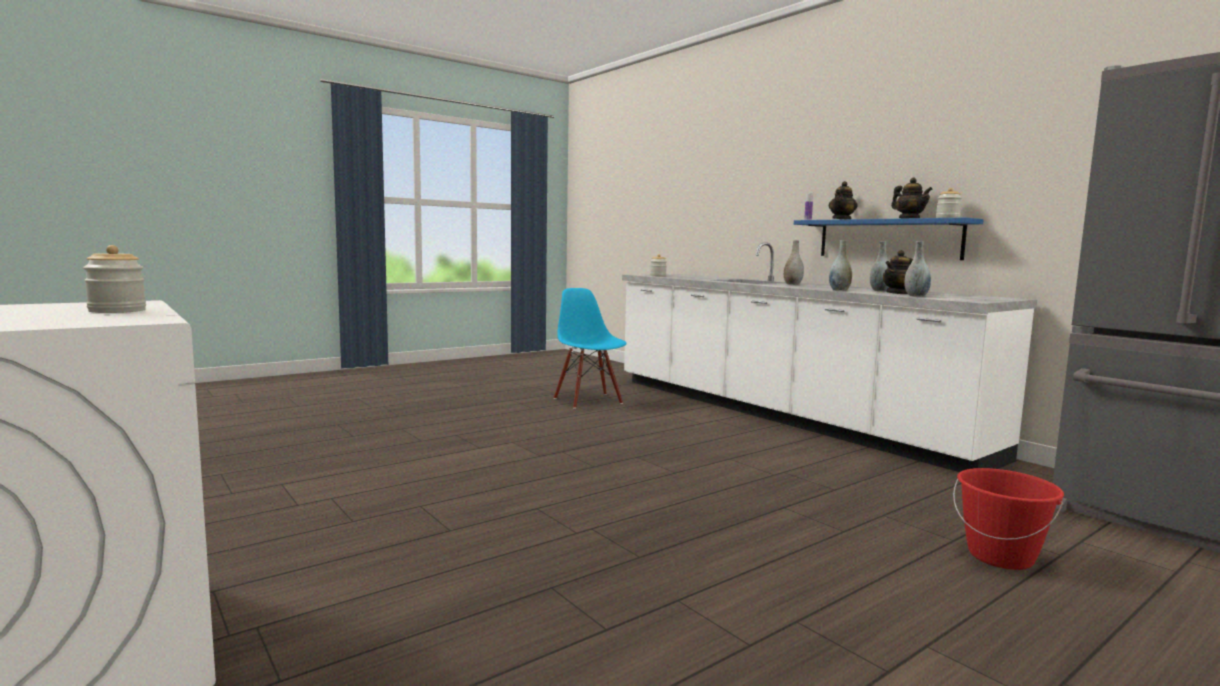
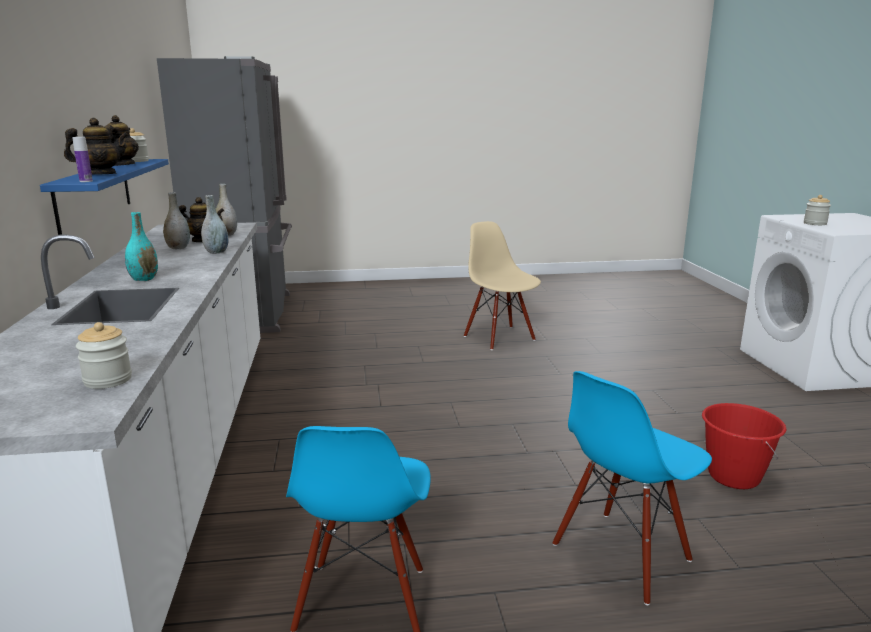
camera: 150 degrees left, 10 degrees up
(472, 423) = (622, 554): none -> blue chair
(762, 581) = (500, 338): none -> beige chair
(792, 284) = (144, 279): grey vase -> turquoise vase
(1000, 557) = (373, 325): red bucket -> red bucket (733, 476)

